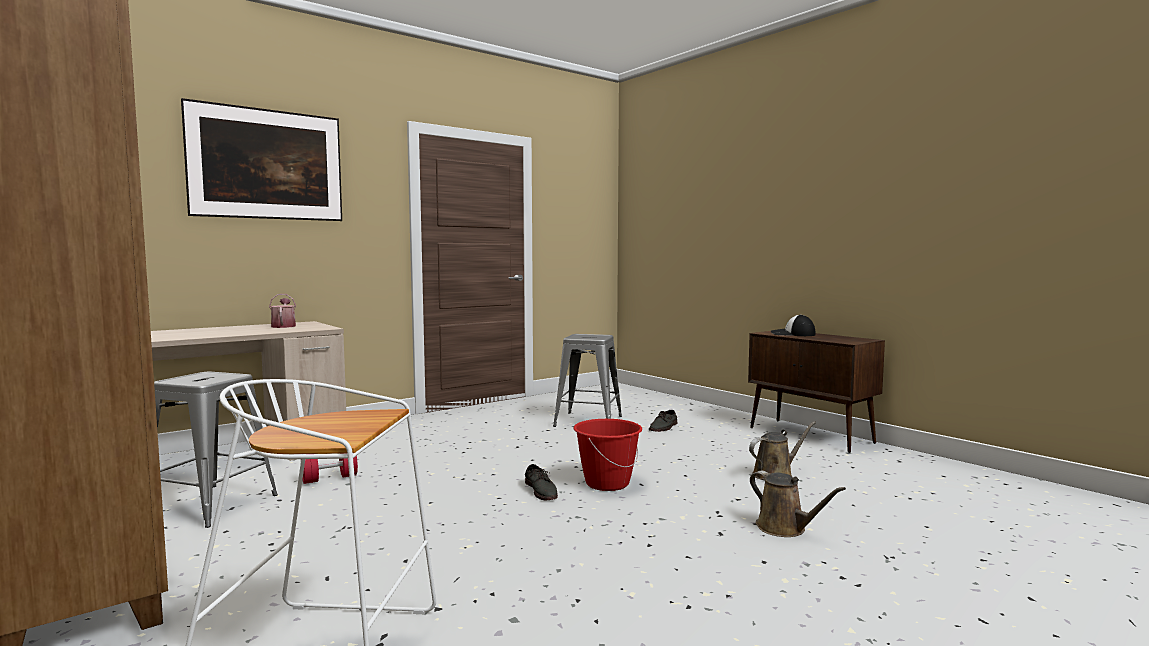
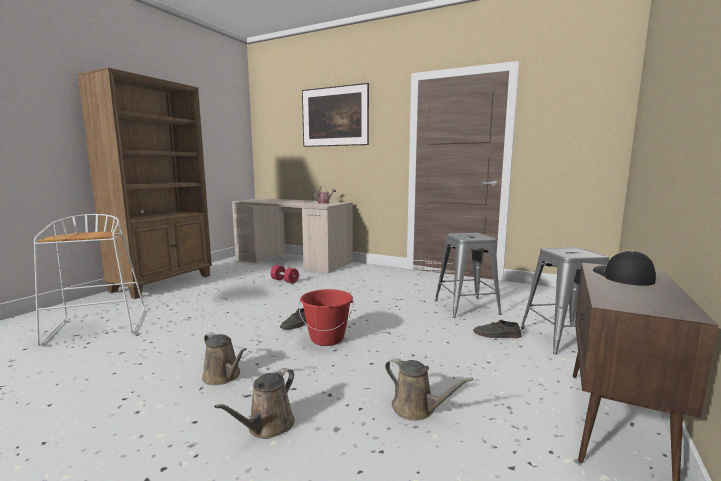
camera: 65 degrees right, 5 degrees up
(211, 505) = (242, 274): grey stool -> grey stool (564, 338)
(666, 543) = (223, 376): none -> brown watering can

